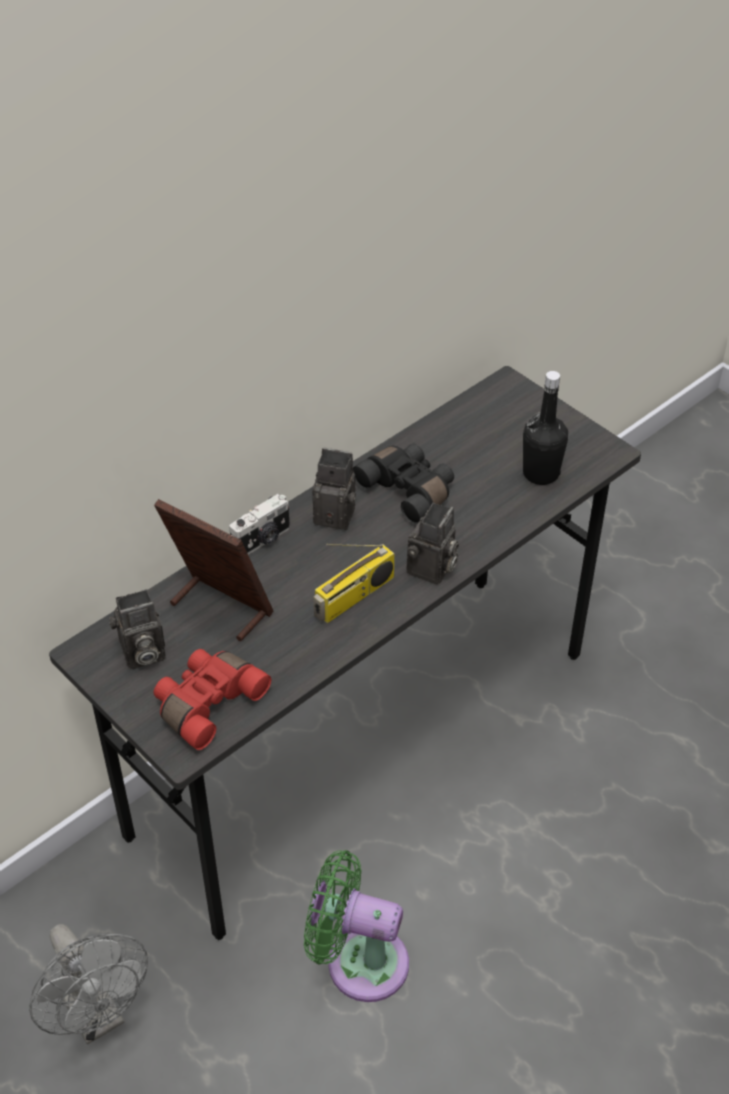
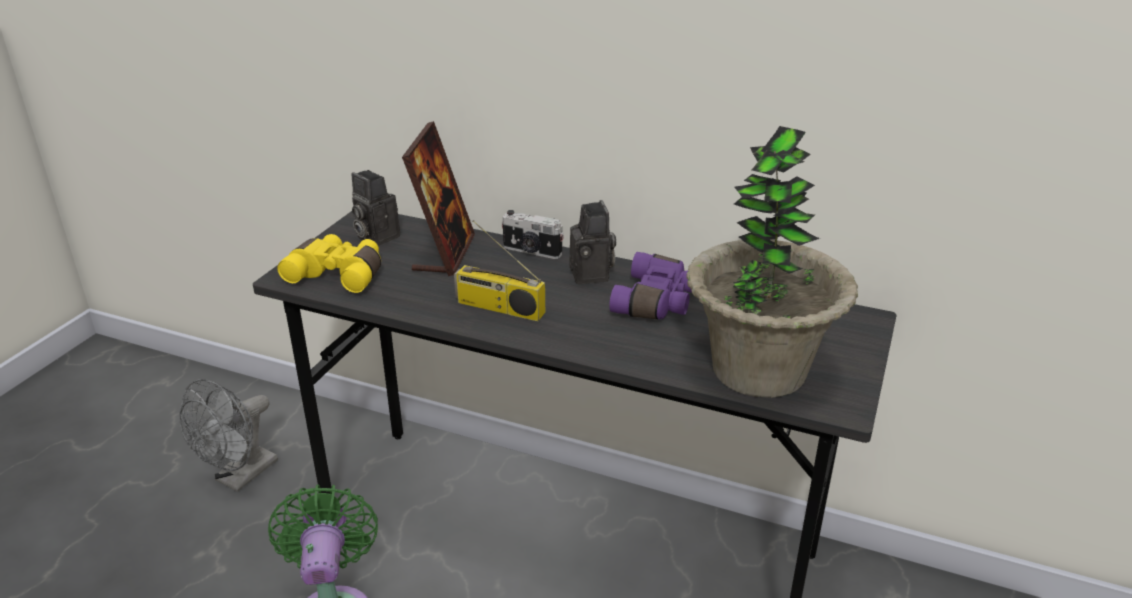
camera: 65 degrees right, 15 degrees down
(207, 703) = (339, 274): red binoculars -> yellow binoculars
(409, 490) = (657, 301): black binoculars -> purple binoculars
(432, 570) = (563, 338): camera -> none
(540, 473) = (758, 370): black bottle -> potted plant

